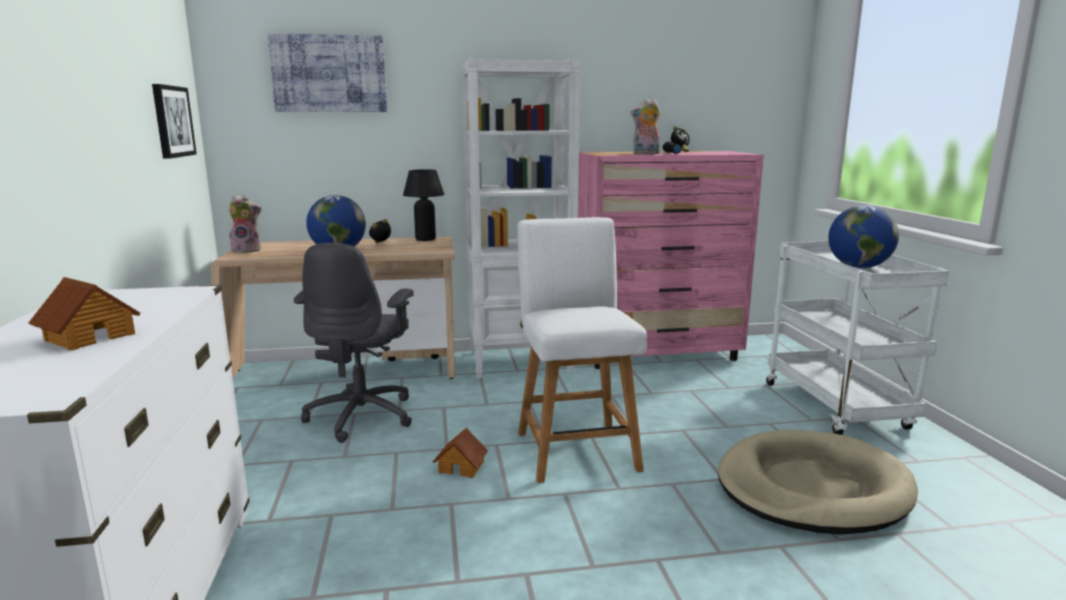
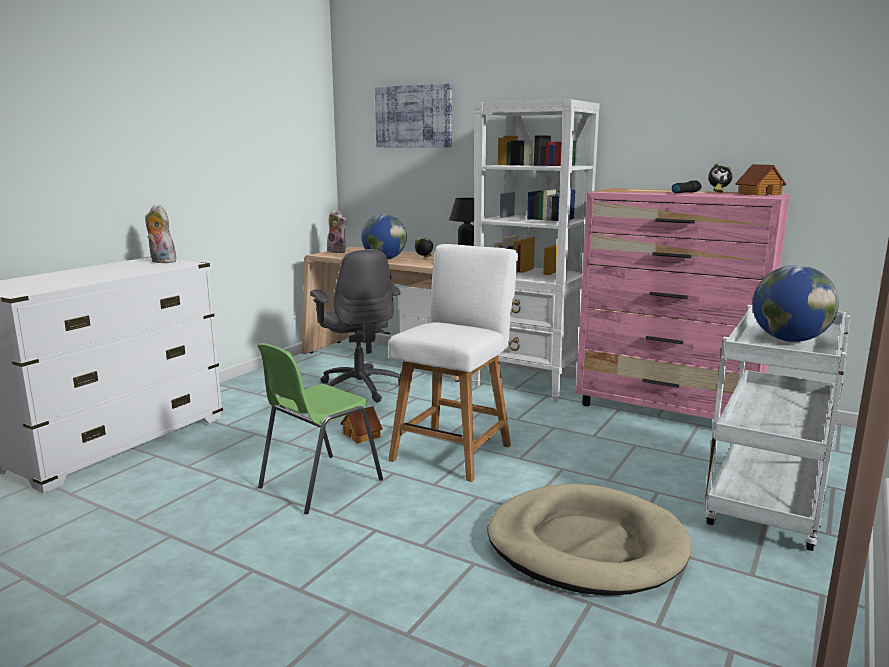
camera: 40 degrees right, 0 degrees up
(89, 336) = (94, 275): toy house -> toy house (759, 194)
(172, 121) = (293, 155): picture -> none
(363, 416) = (360, 388): grey office chair -> grey office chair turned 75 degrees counterclockwise
(516, 539) = (319, 484): none -> green chair
(646, 154) = (648, 192): plush toy -> plush toy (161, 262)

